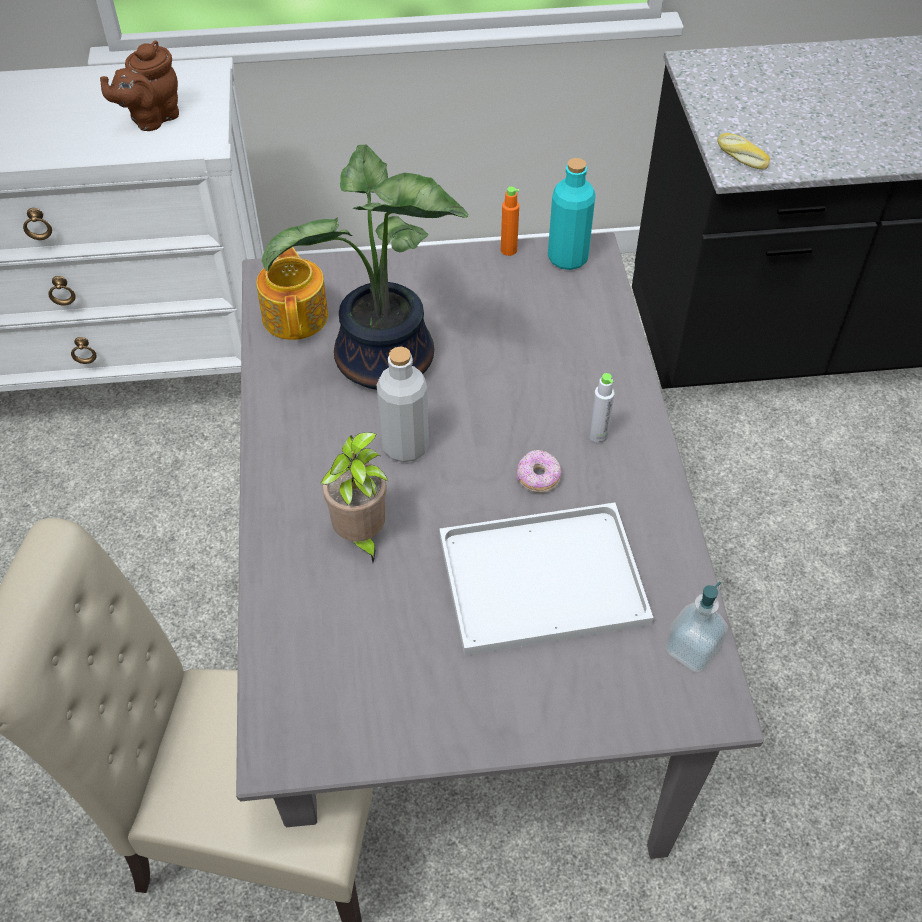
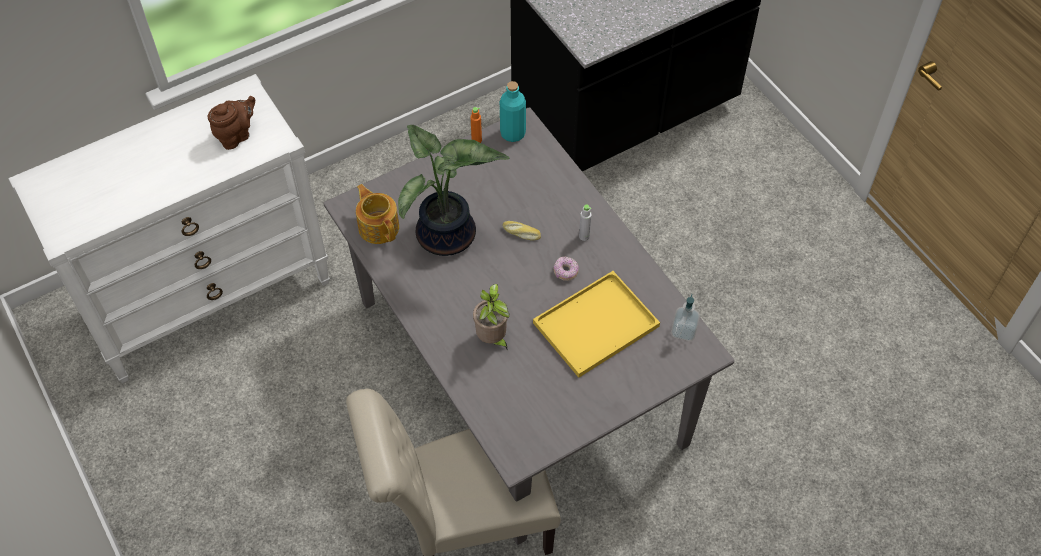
camera: 25 degrees left, 5 degrees up
(151, 118) = (236, 136): brown teapot -> brown teapot turned 150 degrees counterclockwise
(405, 446) = (486, 281): grey bottle -> none
(546, 577) = (597, 323): white tray -> yellow tray
(740, 157) = (588, 40): bread -> bread (521, 233)

